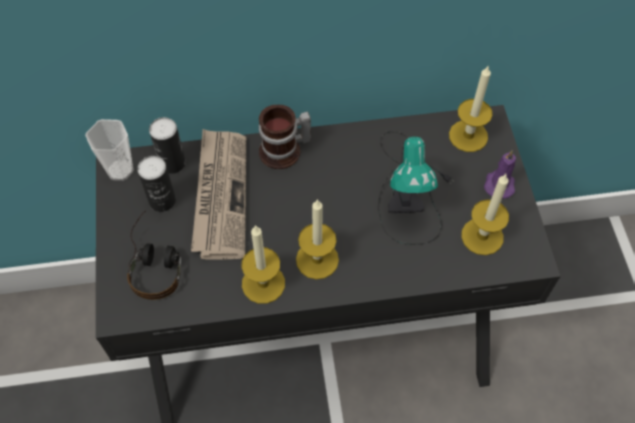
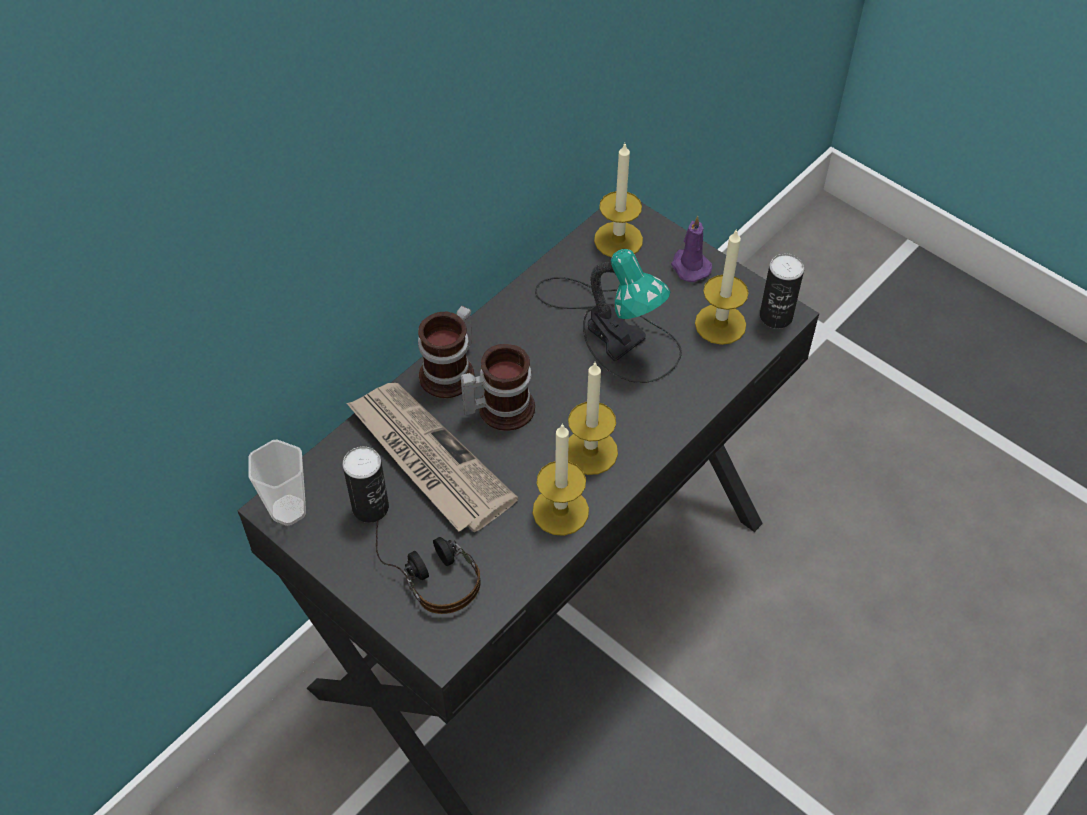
camera: 40 degrees left, 5 degrees down
(172, 163) = (341, 463): can -> can (776, 316)
(291, 193) = (500, 407): none -> mug

